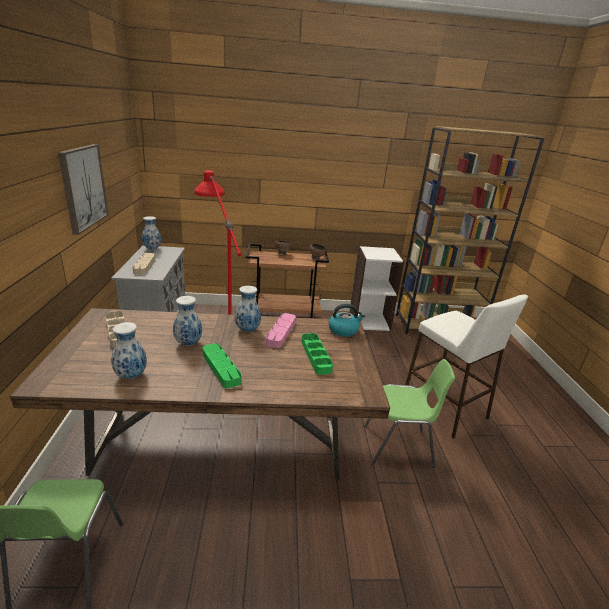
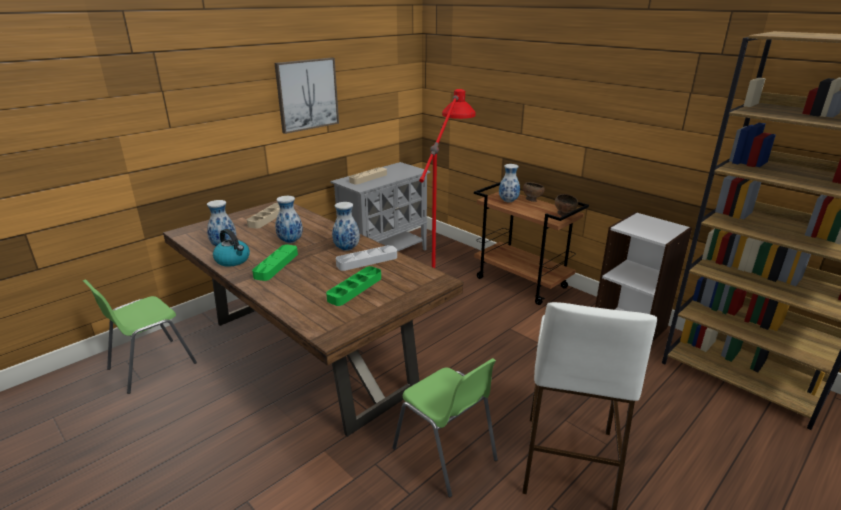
camera: 50 degrees right, 0 degrees up
(153, 249) = (401, 166): vase -> vase (508, 201)
(281, 332) = (367, 261): pink tray -> grey tray
(343, 330) = (425, 282): kettle -> kettle (233, 260)

